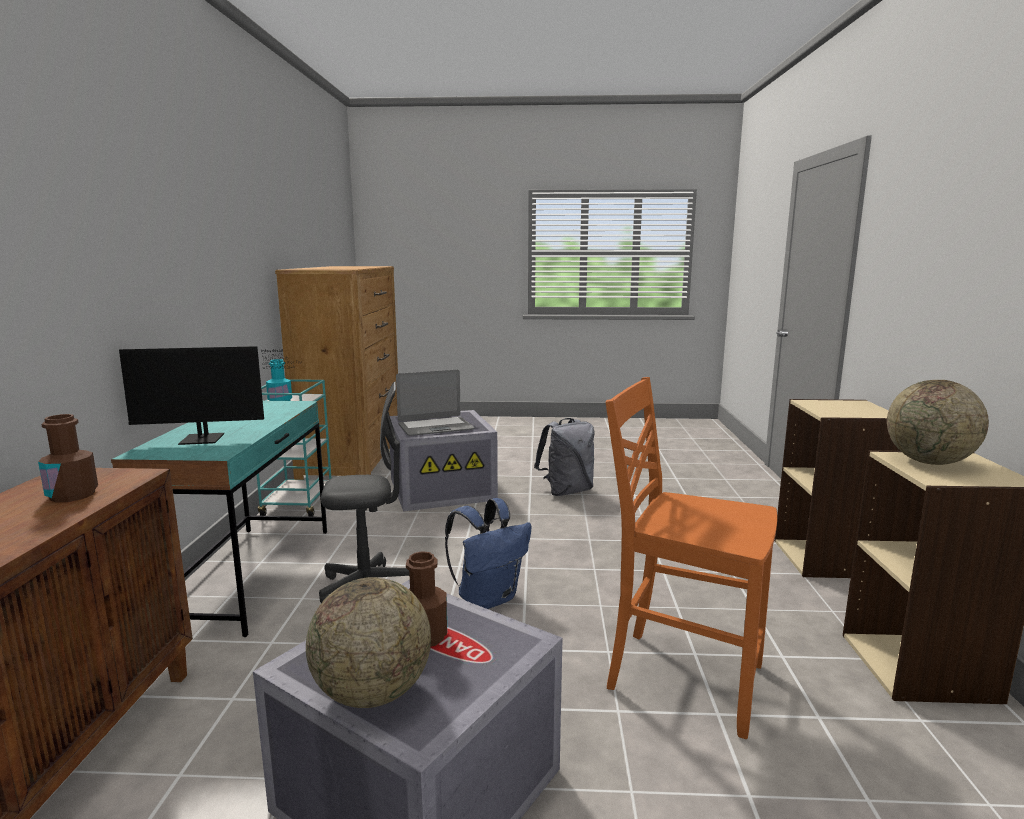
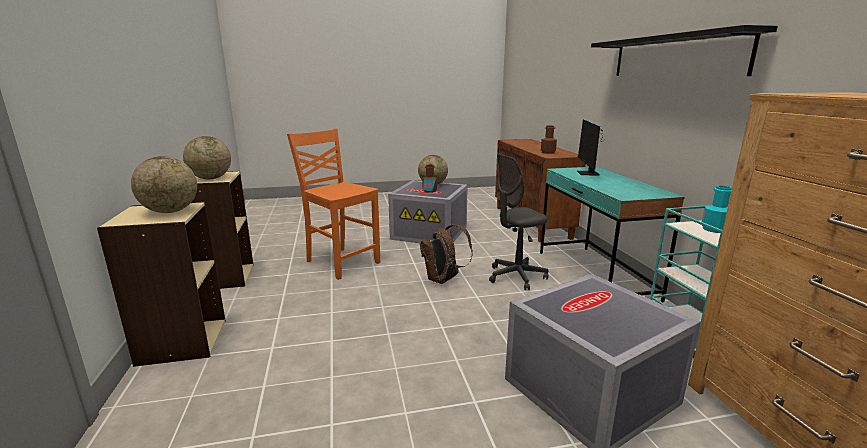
camera: 165 degrees right, 5 degrees up
(167, 233) = (674, 56): none -> black shelf
(208, 439) = (587, 174): monitor -> monitor turned 60 degrees counterclockwise
(435, 427) = (591, 299): laptop -> none
(488, 598) = (443, 280): blue backpack -> brown backpack
(567, 491) = (427, 416): grey backpack -> none
(681, 677) = (341, 262): orange chair -> orange chair turned 150 degrees counterclockwise
(832, 408) = (170, 211): none -> globe

